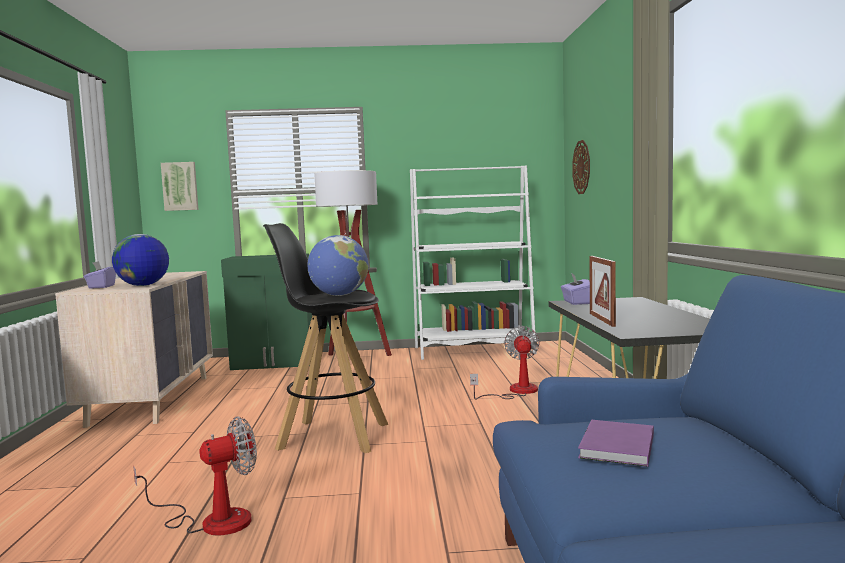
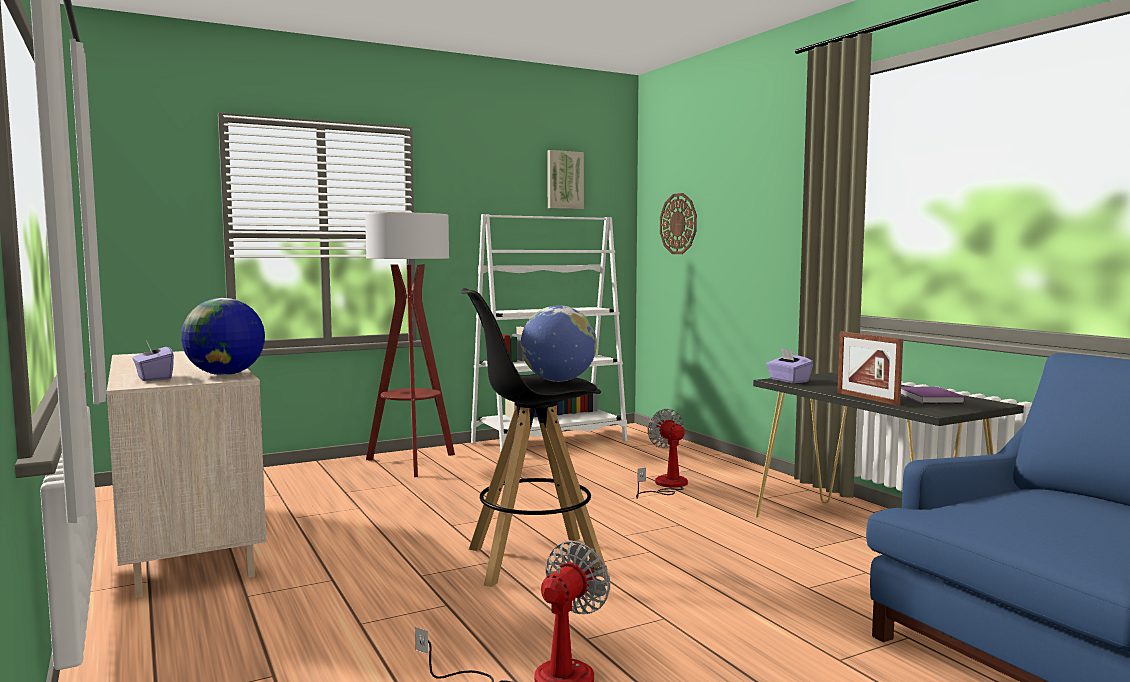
camera: 25 degrees left, 0 degrees up
(180, 186) = (141, 220): picture -> picture (564, 180)
(274, 363) = (302, 477): green cabinet -> none
(615, 447) = (1061, 520): purple book -> purple book (929, 398)

